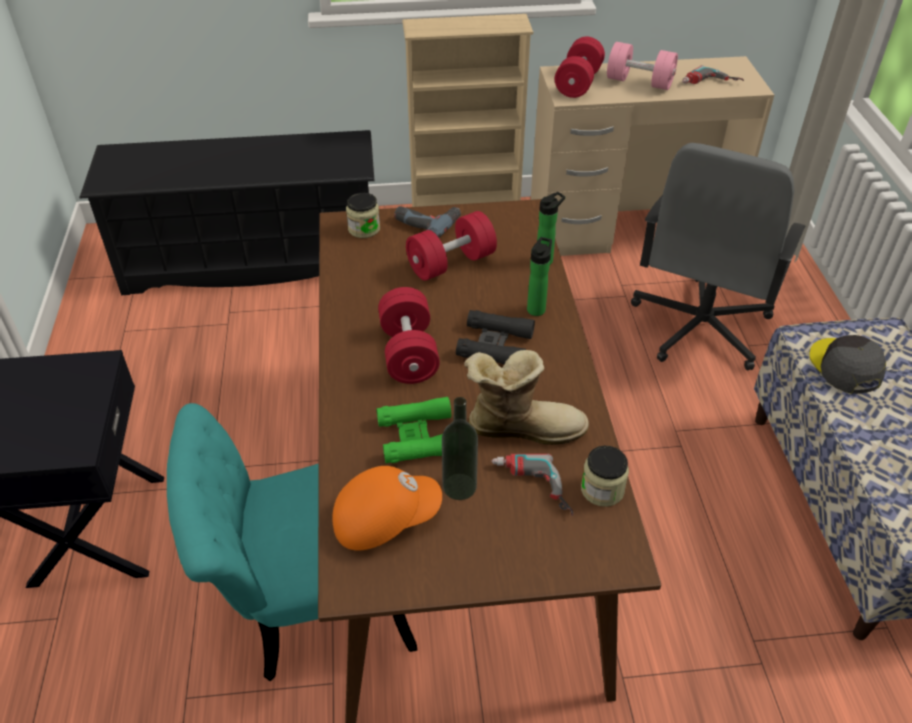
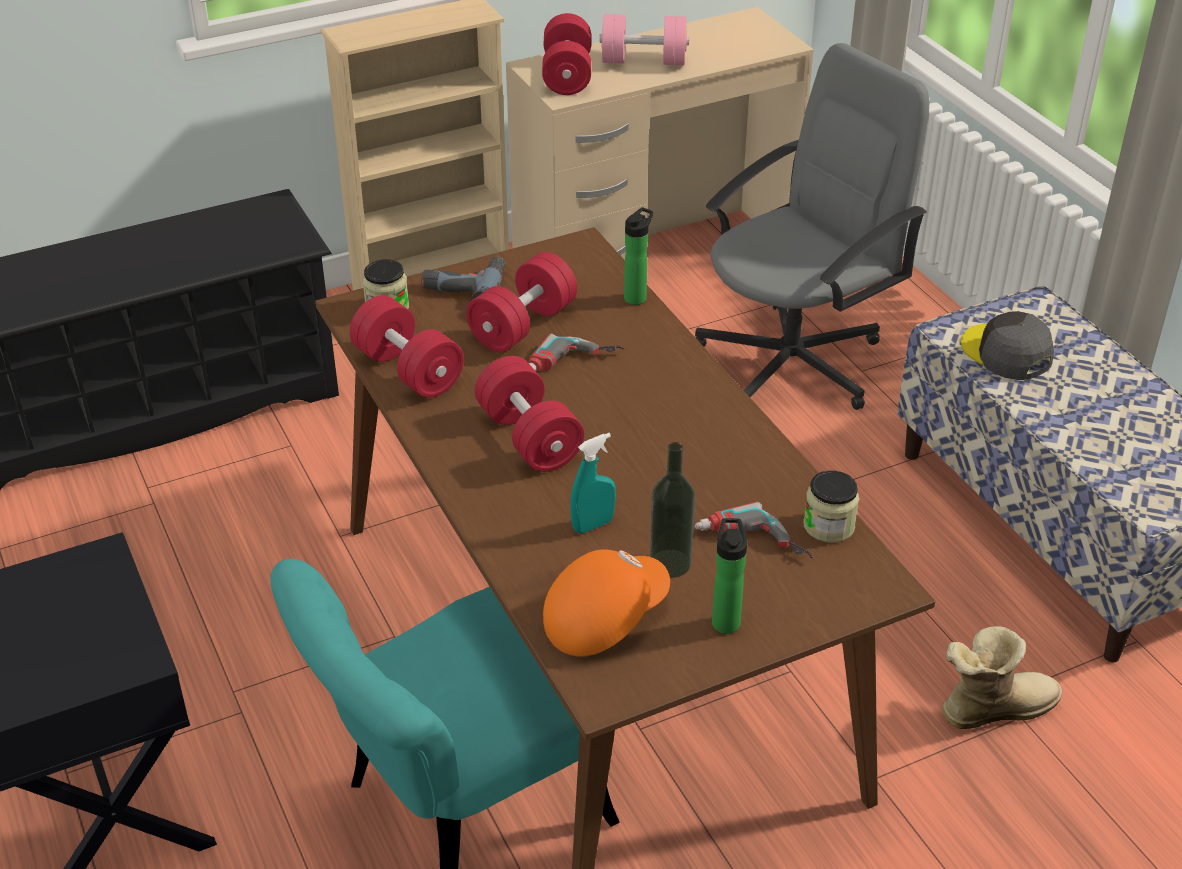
camera: 20 degrees left, 5 degrees down
(352, 279) = (408, 370): none -> red dumbbell
(418, 437) = (593, 525): green binoculars -> turquoise spray bottle
(495, 345) = (628, 405): black binoculars -> none
(522, 426) = (707, 484): boot -> boot (992, 707)
(537, 308) = (655, 354): bottle -> bottle (725, 620)
(699, 326) = (793, 362): grey office chair -> grey office chair turned 135 degrees counterclockwise
(710, 84) = (732, 49): power drill -> power drill (572, 366)

